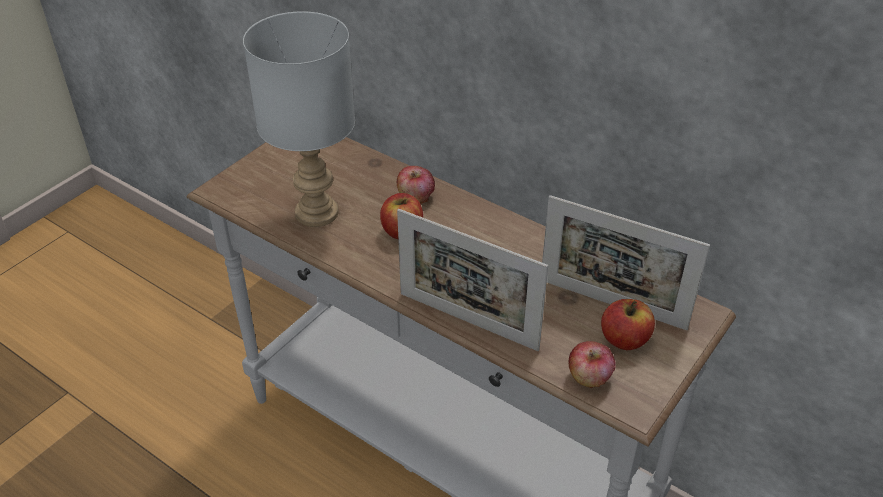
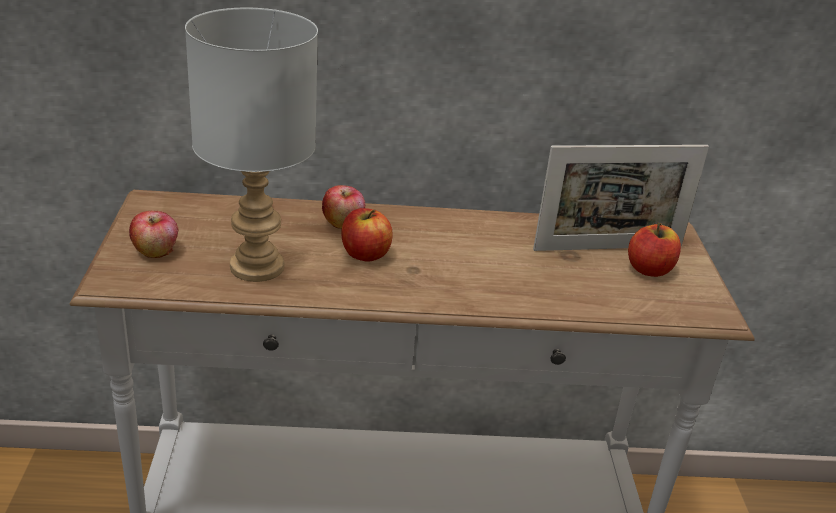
camera: 40 degrees left, 10 degrees down
(467, 321) = (516, 304): picture frame -> none
(589, 378) = (661, 307): apple -> apple (156, 251)

